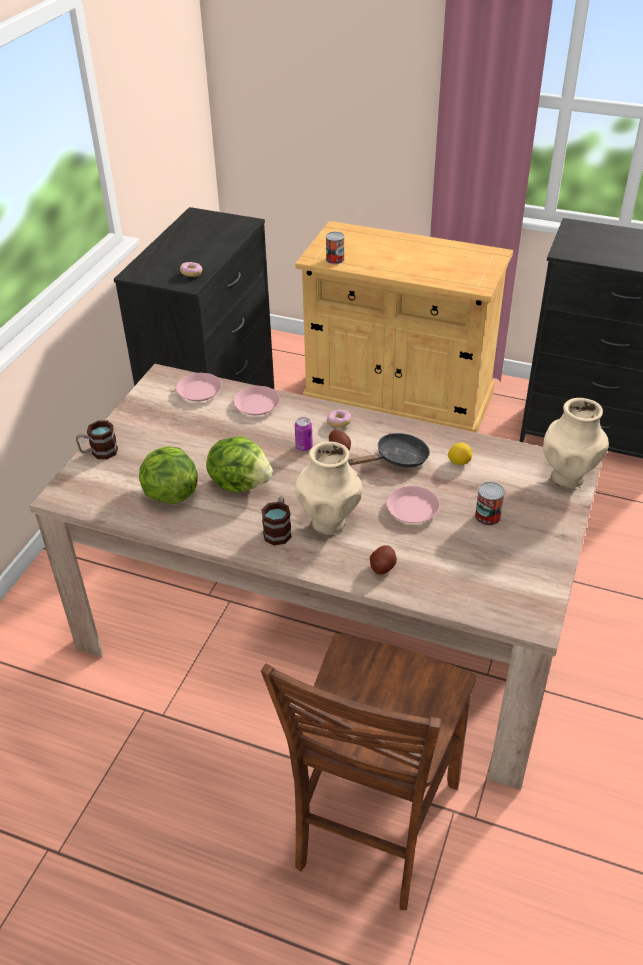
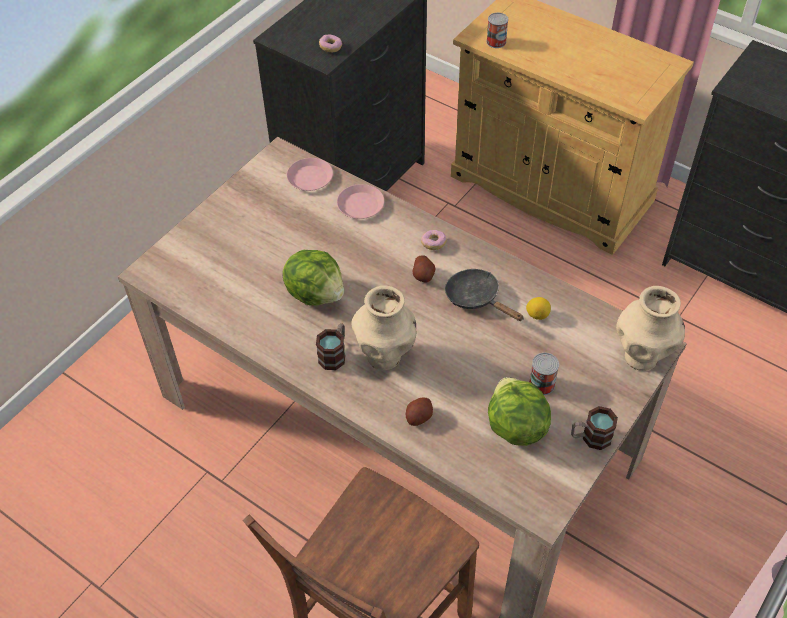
camera: 15 degrees right, 10 degrees up
(99, 452) = (195, 230): mug -> mug (590, 437)
(170, 494) = (246, 291): lettuce -> lettuce (515, 426)
(304, 447) = (390, 264): can -> none
(397, 459) = (476, 298): black frying pan -> black frying pan turned 120 degrees counterclockwise
(412, 509) = (471, 359): pink plate -> none

